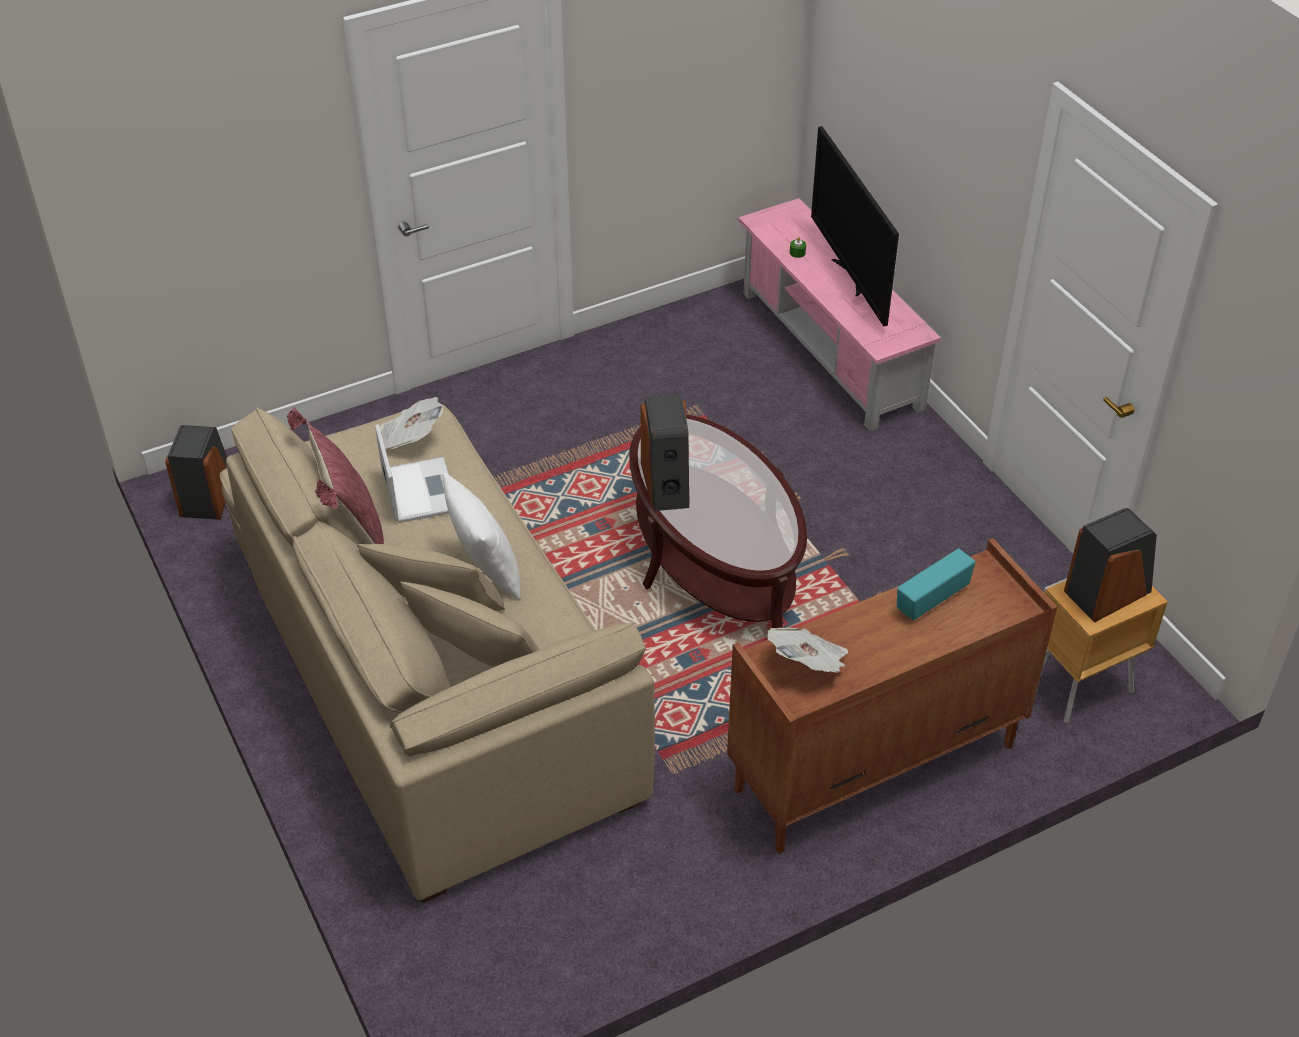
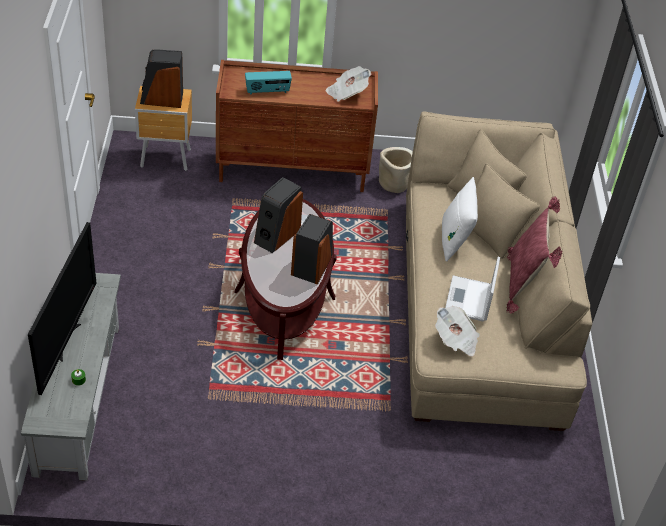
camera: 155 degrees left, 0 degrees up
(208, 496) = (578, 489): speaker -> speaker (276, 235)
(697, 835) = (394, 183): none -> beige planter
(829, 351) = (80, 397): pink tv stand -> grey tv stand

